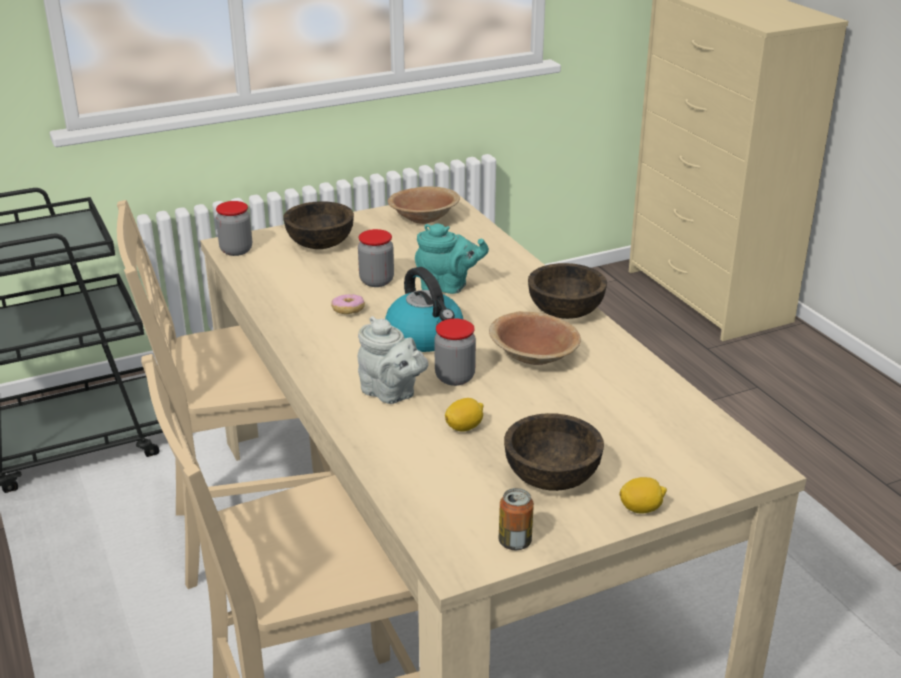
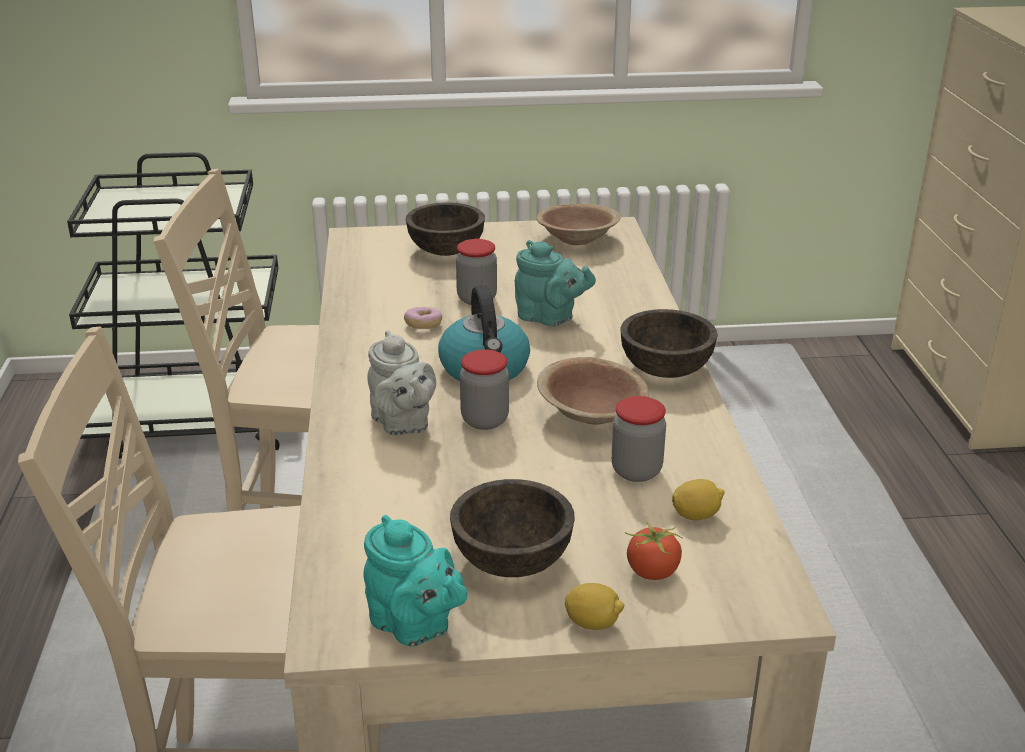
camera: 20 degrees right, 0 degrees up
(236, 250) = (356, 243): jar -> jar (636, 471)
(464, 427) = (454, 478): lemon -> lemon (696, 515)
(515, 542) = (414, 626): can -> turquoise teapot
(657, 464) = (652, 572): none -> tomato

